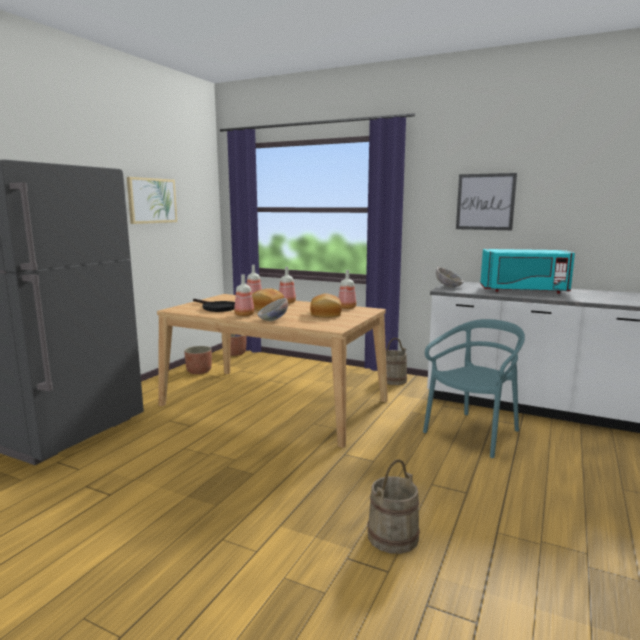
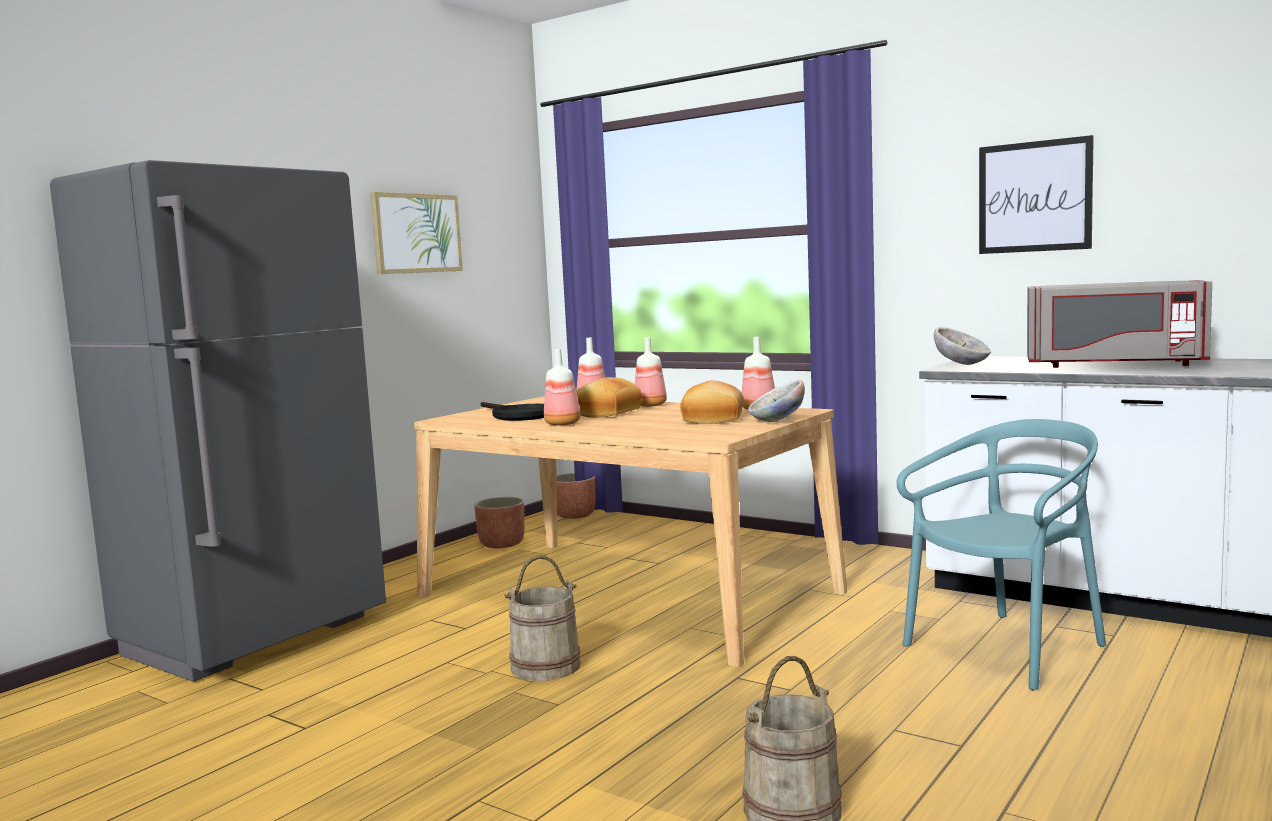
camera: 10 degrees right, 5 degrees down
(273, 320) = (609, 429): bowl -> bowl (777, 421)
(393, 380) = (869, 558): beige bucket -> beige bucket (545, 667)
(523, 291) = (1113, 365): turquoise microwave -> grey microwave

